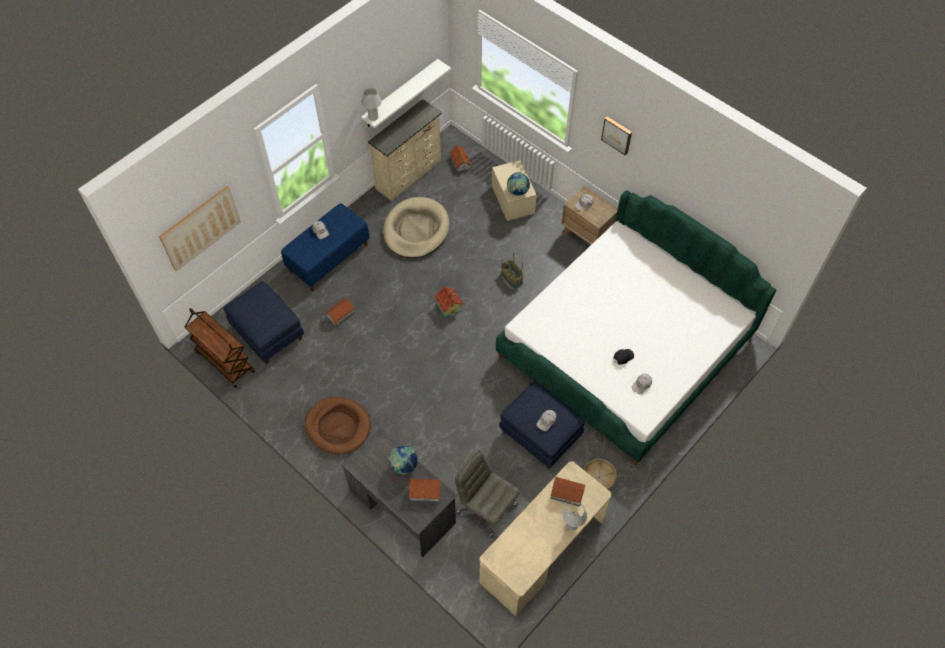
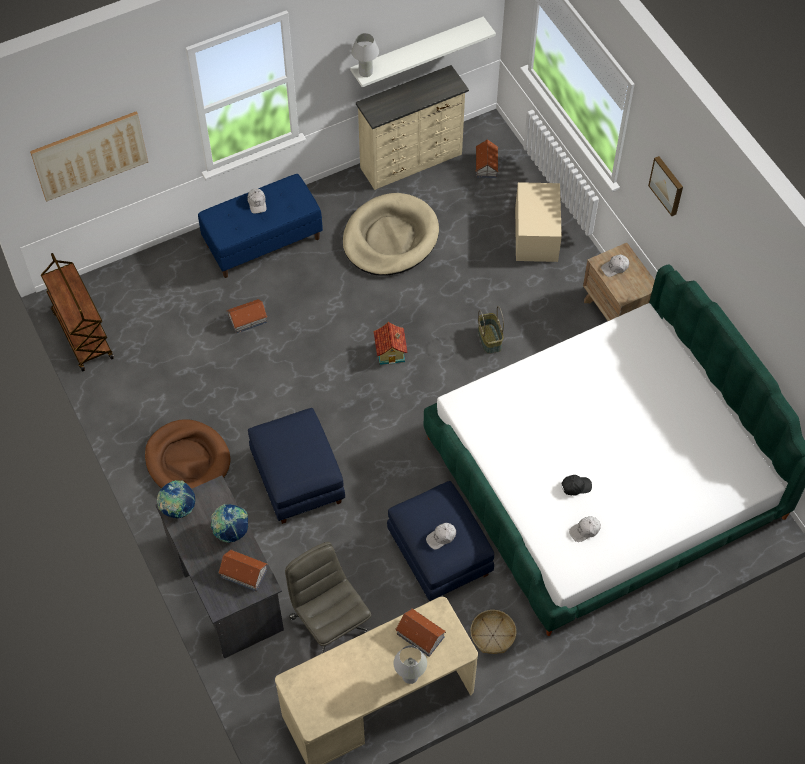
camera: 20 degrees right, 0 degrees up
(267, 333) = (147, 314): blue ottoman -> blue ottoman (297, 479)
(517, 192) = (537, 225): globe -> globe (178, 508)

